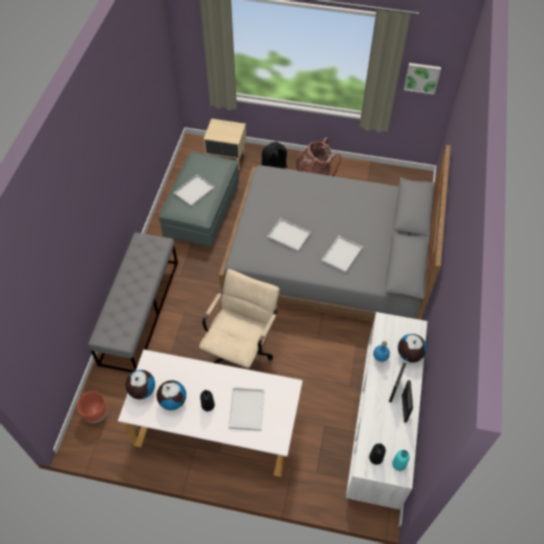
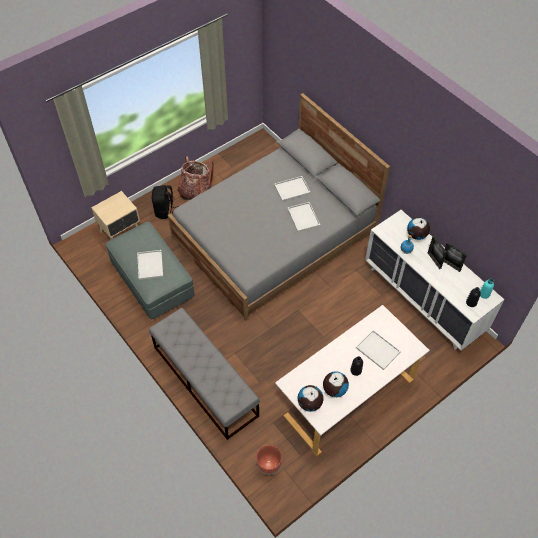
camera: 50 degrees left, 0 degrees up
(241, 350) = (299, 337): beige office chair -> none
(288, 235) = (257, 235): white tray -> white tray (291, 189)
(422, 77) = (237, 61): picture -> none

